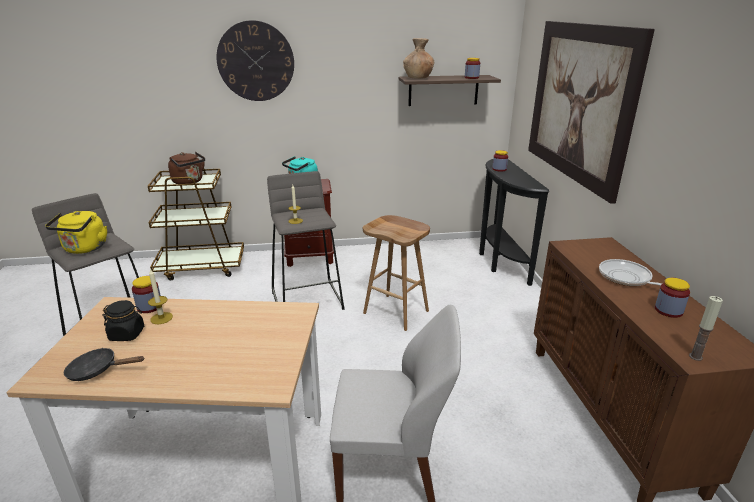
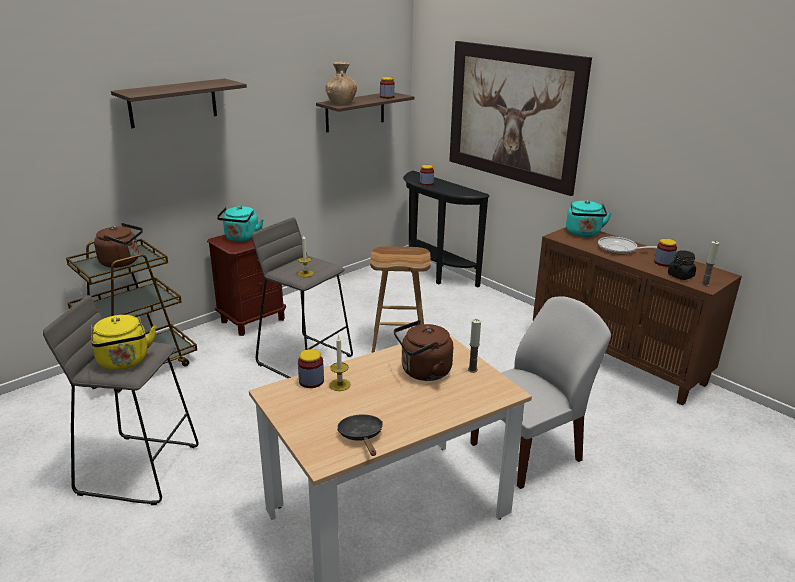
camera: 35 degrees left, 0 degrees up
(97, 370) = (361, 436): black frying pan -> black frying pan turned 105 degrees clockwise
(127, 334) = (334, 406): black jar -> black jar (680, 276)
(237, 334) = (423, 372): none -> brown kettle
(256, 61) = (173, 103): wall clock -> shelf
(280, 350) = (472, 369): none -> candle
(604, 250) = (583, 233): none -> turquoise kettle

